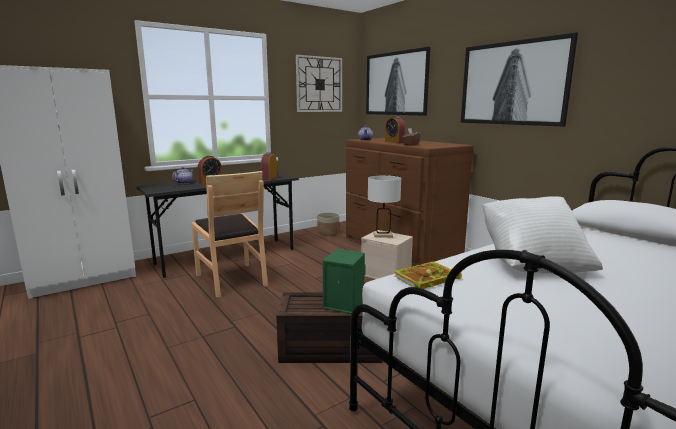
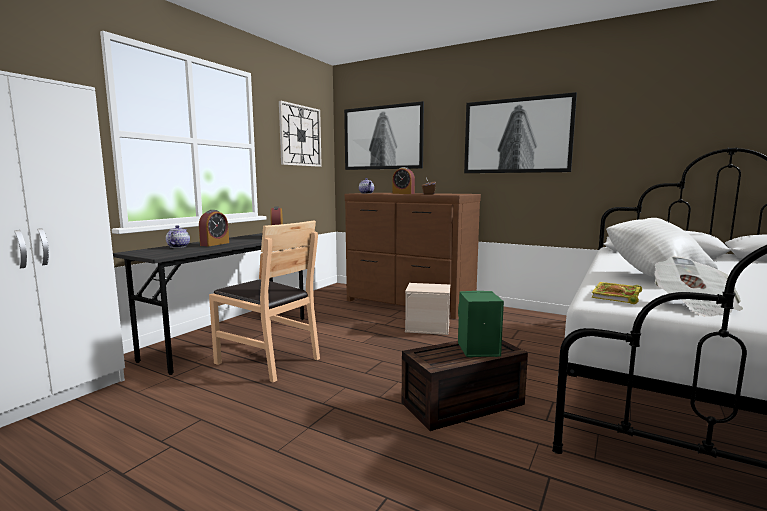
camera: 25 degrees left, 5 degrees down
(328, 233) = (322, 299): planter -> none
(383, 235) = (422, 286): white table lamp -> none
(478, 303) = (693, 305): none -> newspaper

